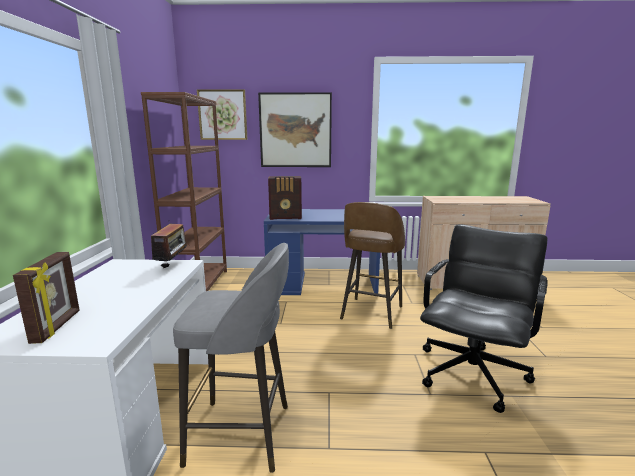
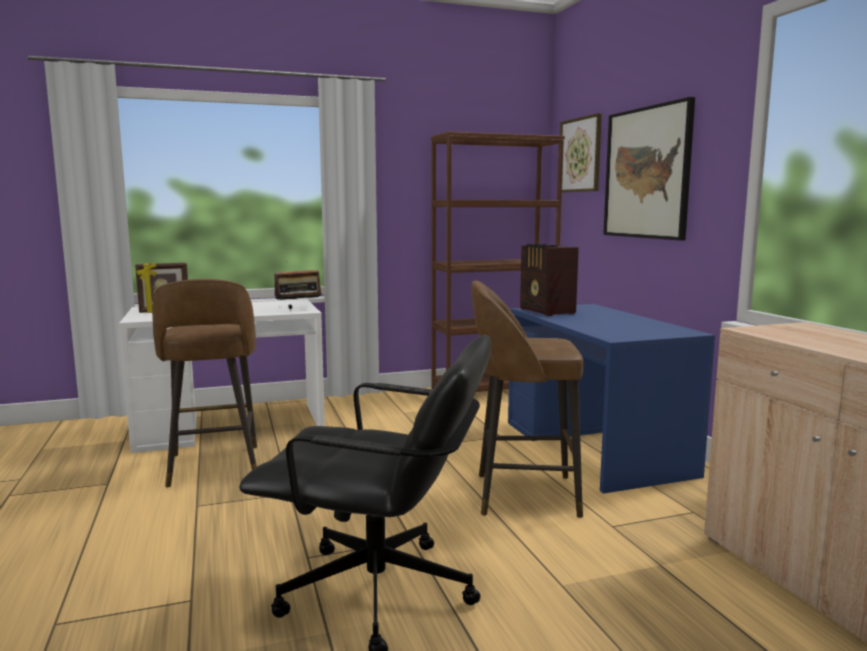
camera: 70 degrees right, 5 degrees down
(243, 434) = (213, 467): grey stool -> brown stool

